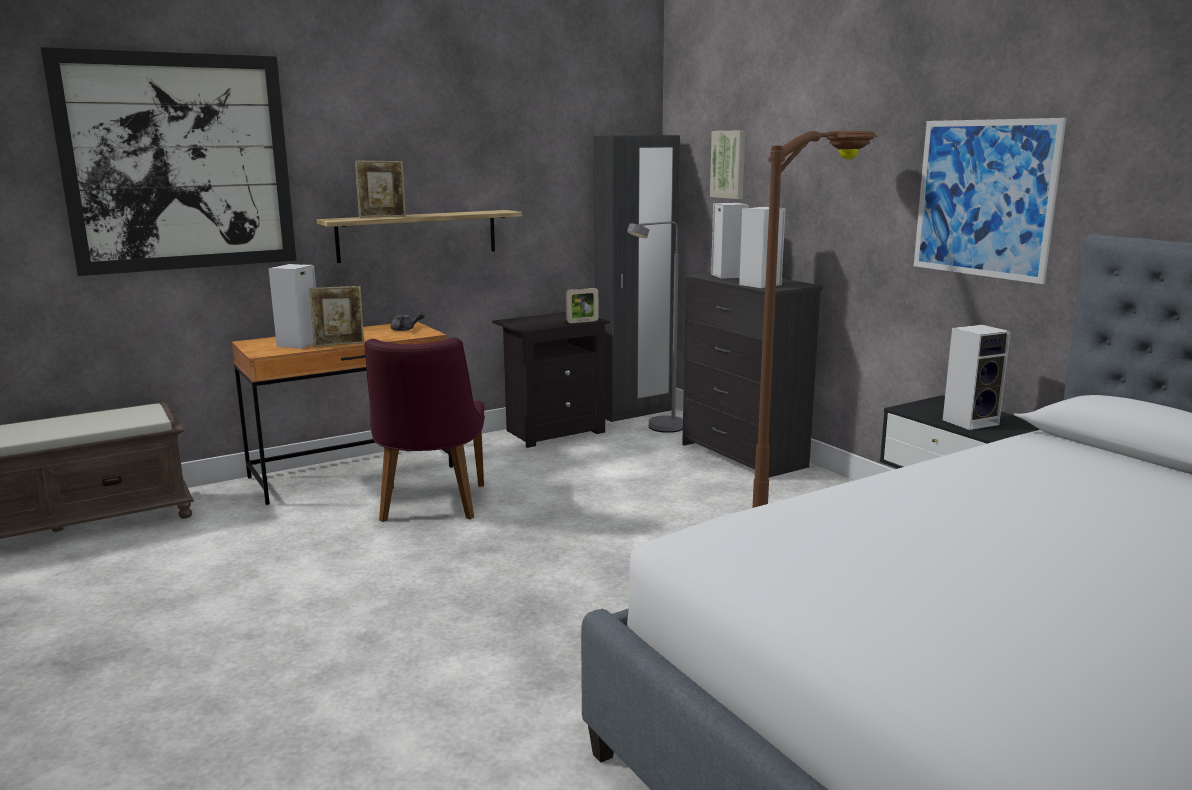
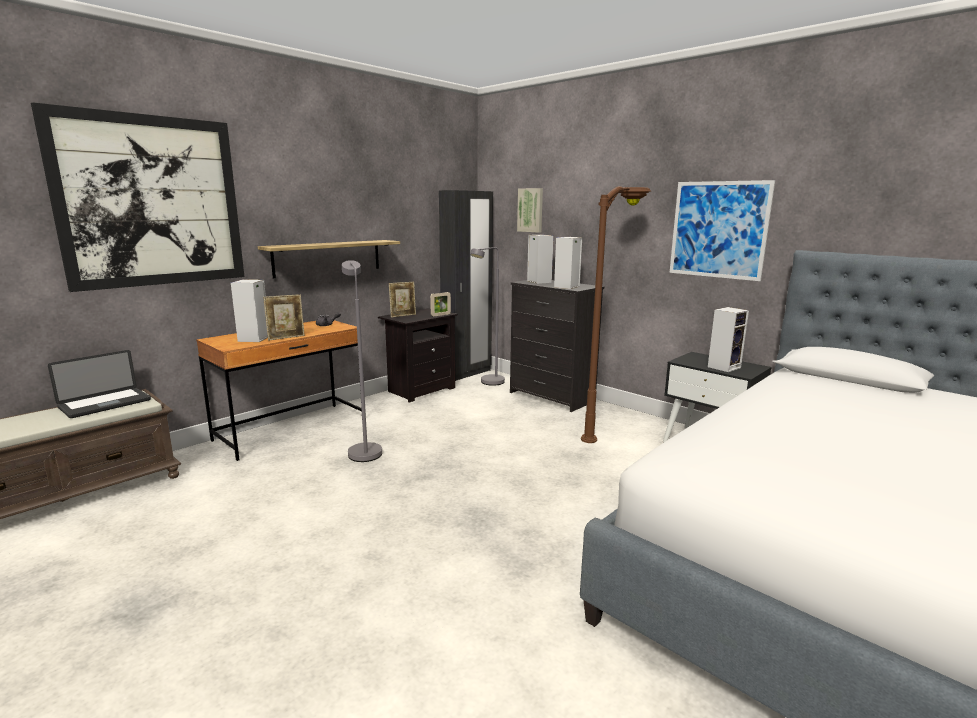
camera: 15 degrees left, 0 degrees up
(110, 417) = (105, 404): none -> laptop
(382, 217) = (307, 244): picture frame -> picture frame (403, 315)
(429, 507) = (364, 450): purple chair -> grey floor lamp

